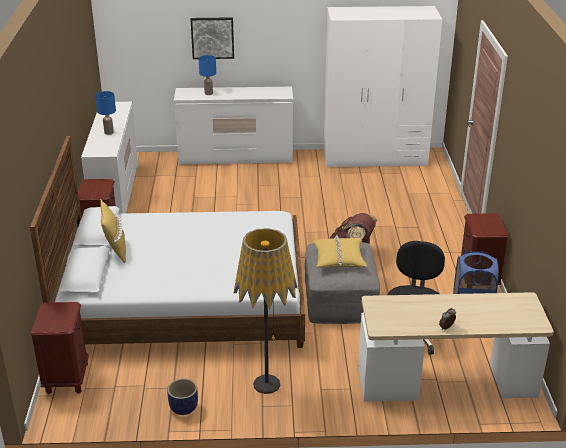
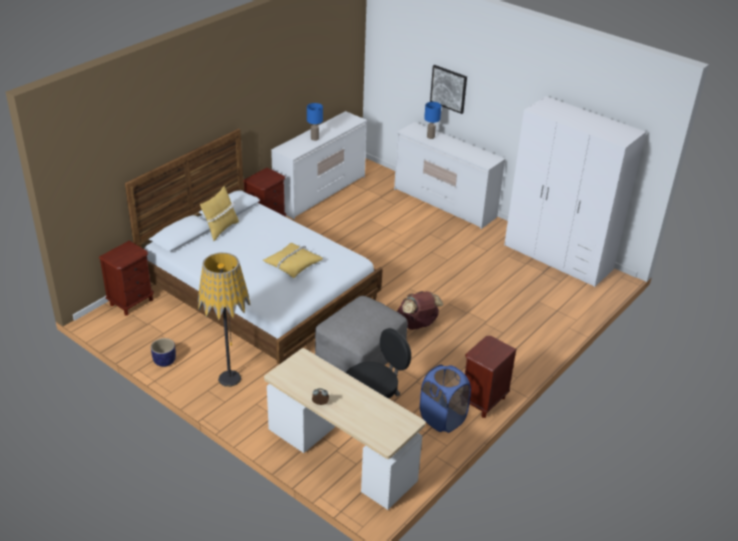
camera: 40 degrees right, 5 degrees up
(339, 258) = (360, 317): yellow pillow -> yellow pillow (292, 264)

